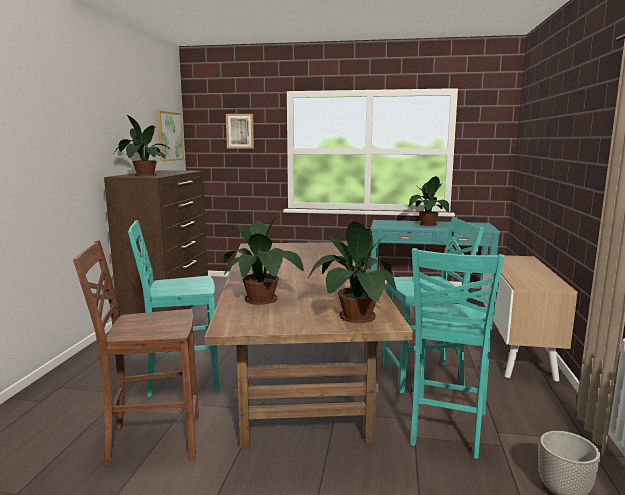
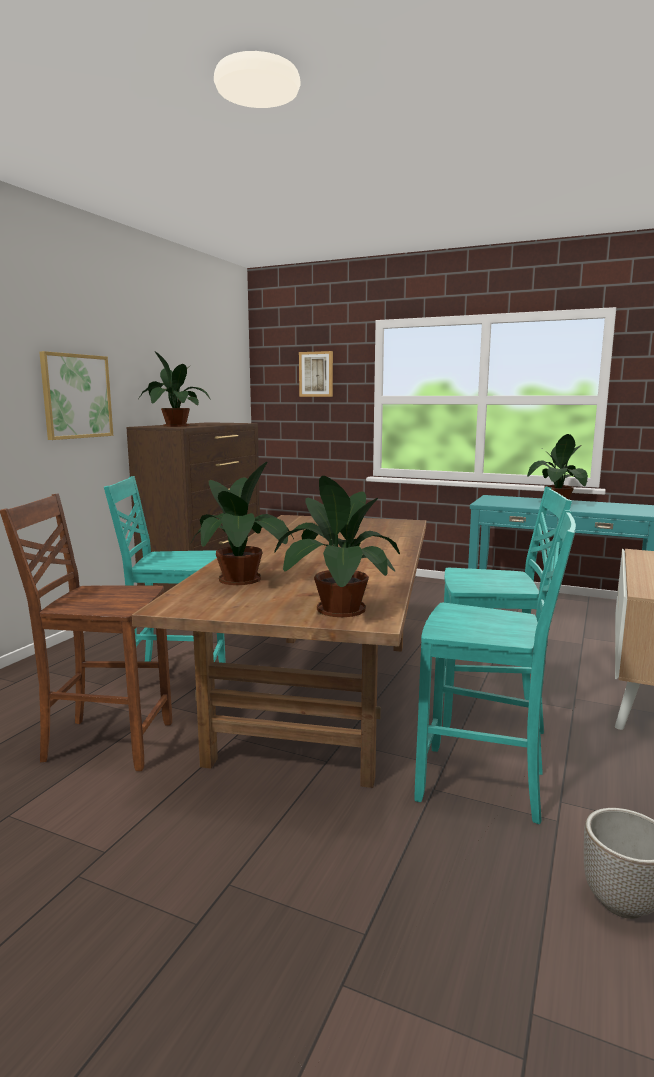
camera: 15 degrees right, 0 degrees up
(169, 136) = (226, 381): picture -> picture (76, 396)
(446, 429) = (484, 786): turquoise chair -> turquoise chair turned 105 degrees counterclockwise

